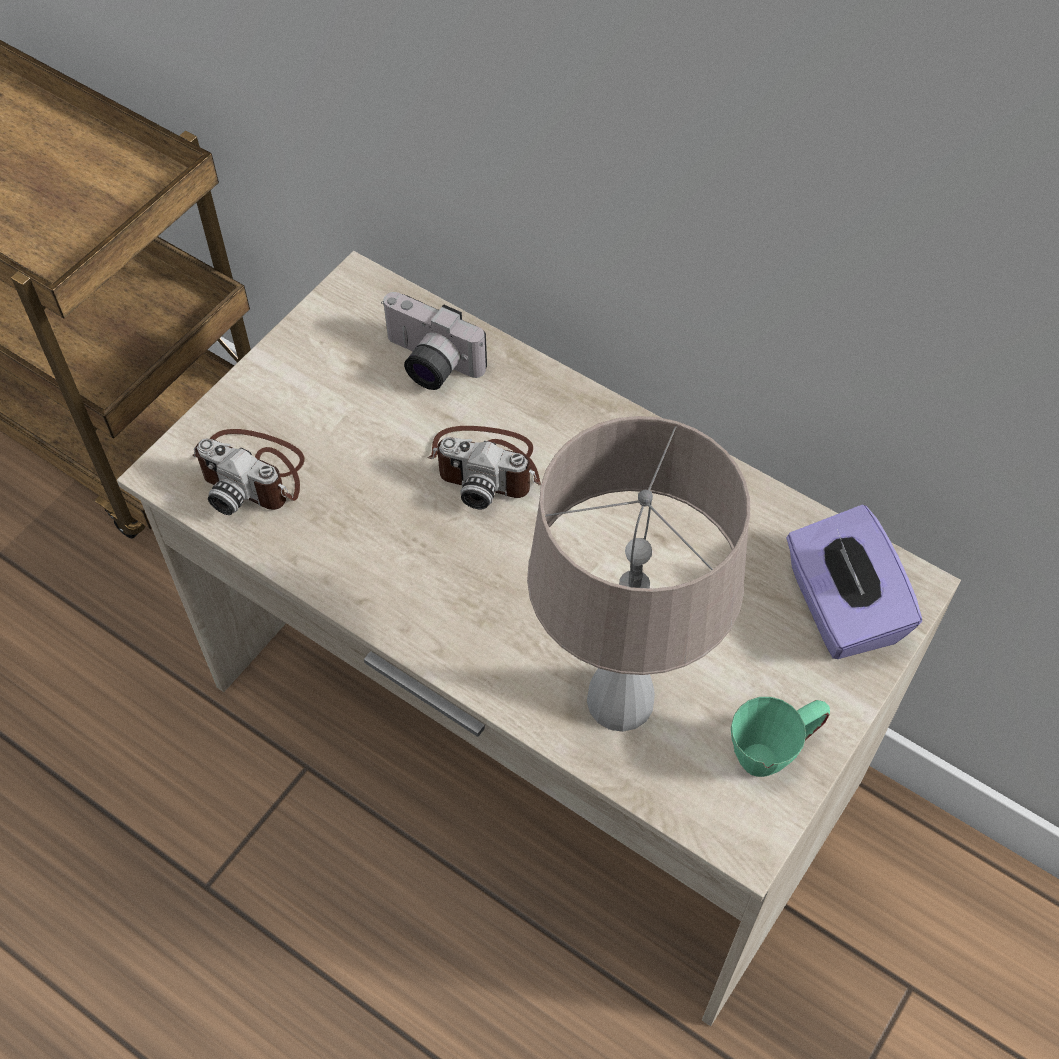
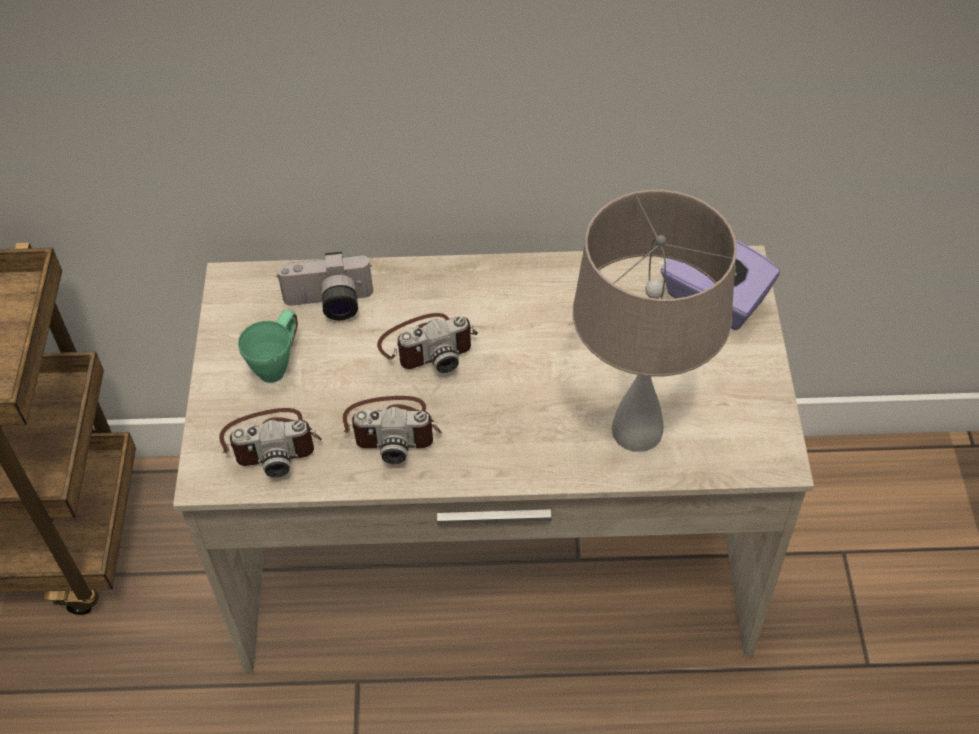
camera: 35 degrees left, 5 degrees down
(376, 533) = (392, 428): none -> camera
(773, 752) = (749, 403): green mug -> green mug (278, 363)

